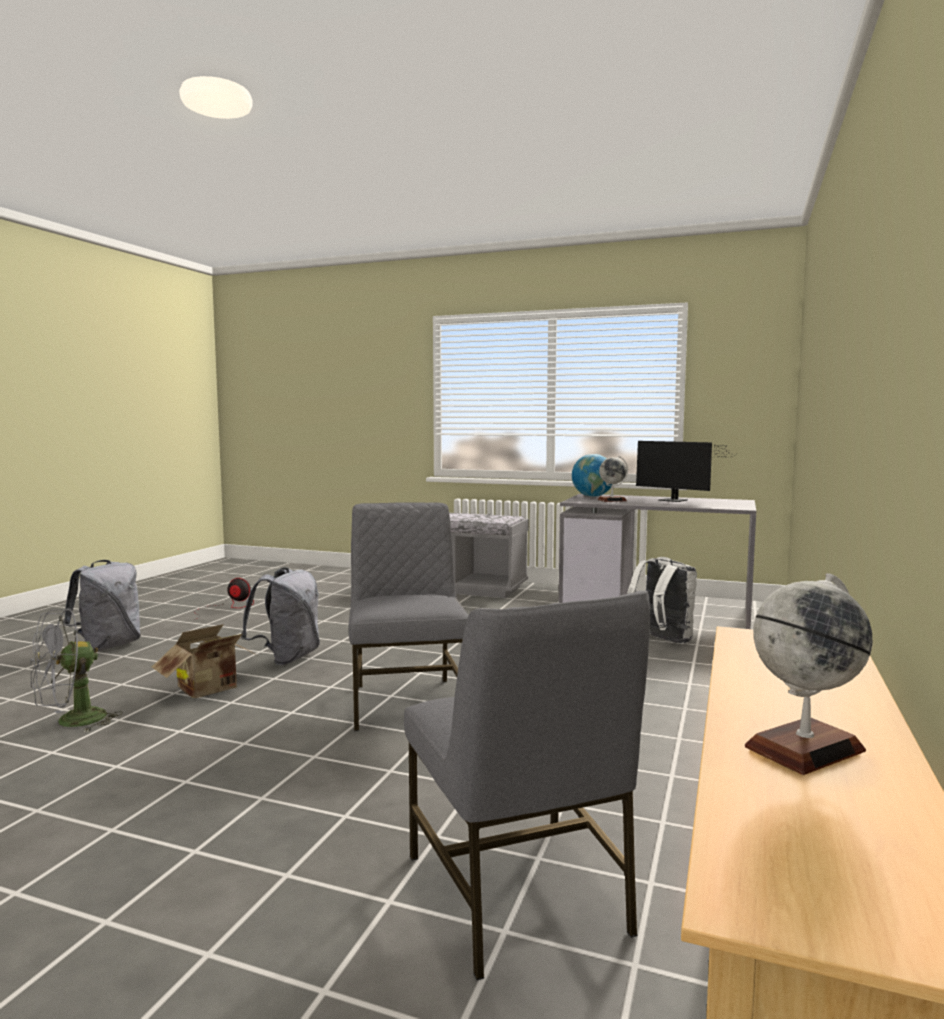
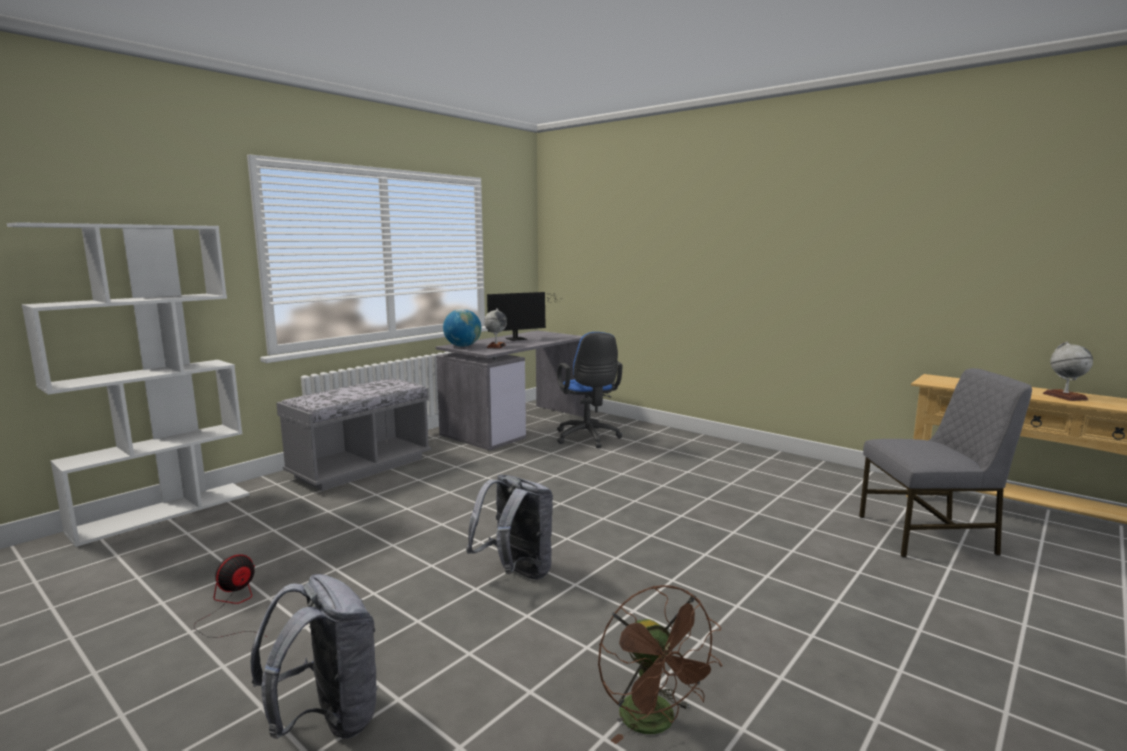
camera: 70 degrees left, 5 degrees up
(71, 722) = (655, 723): grey fan -> brown fan
(211, 690) = (590, 622): cardboard box -> none
(345, 571) = (163, 512): none -> white bookcase
(407, 702) = (668, 531): grey chair -> none
(662, 640) = (588, 438): white backpack -> blue office chair

